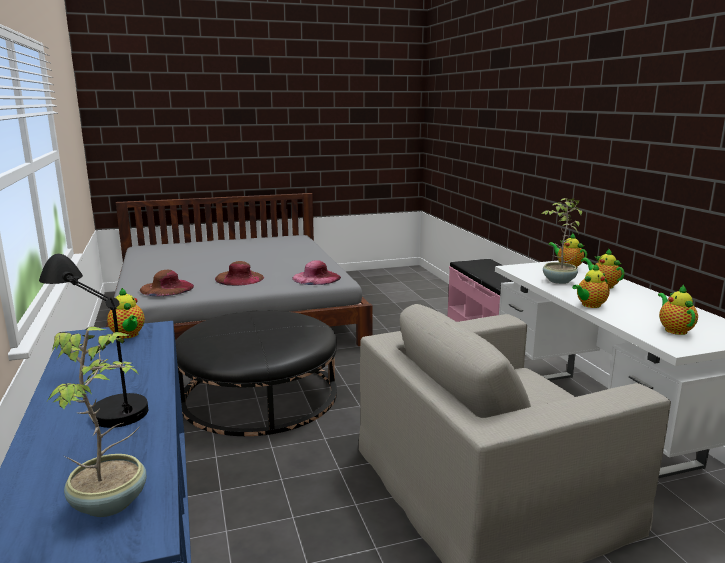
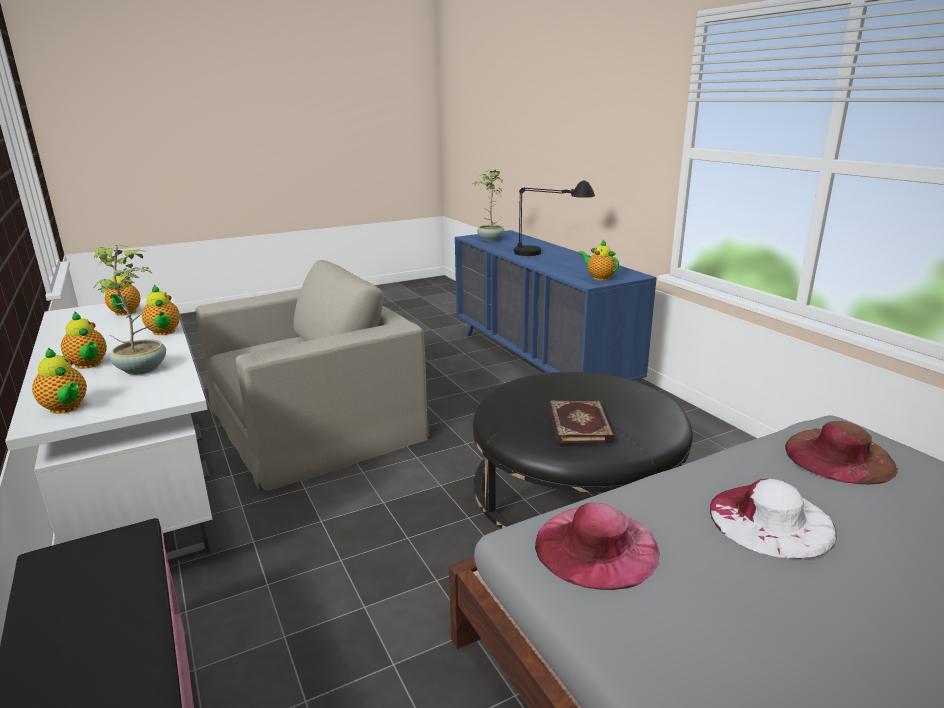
camera: 170 degrees right, 5 degrees up
(239, 278) = (770, 520): brown hat -> white hat
(270, 319) = (581, 425): none -> book
(589, 305) = (164, 332): teapot -> teapot turned 105 degrees clockwise

